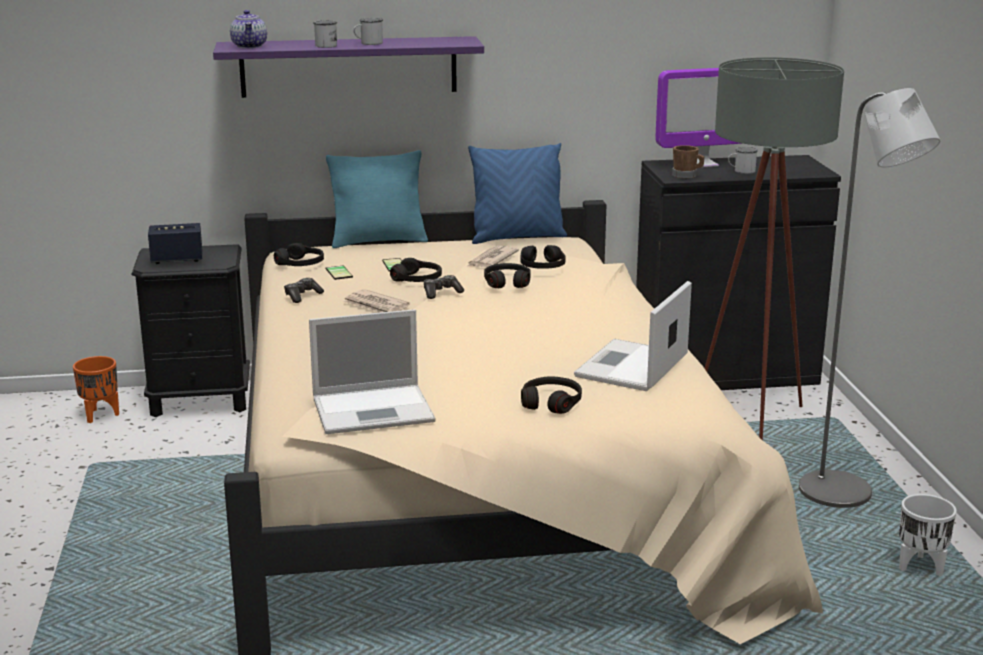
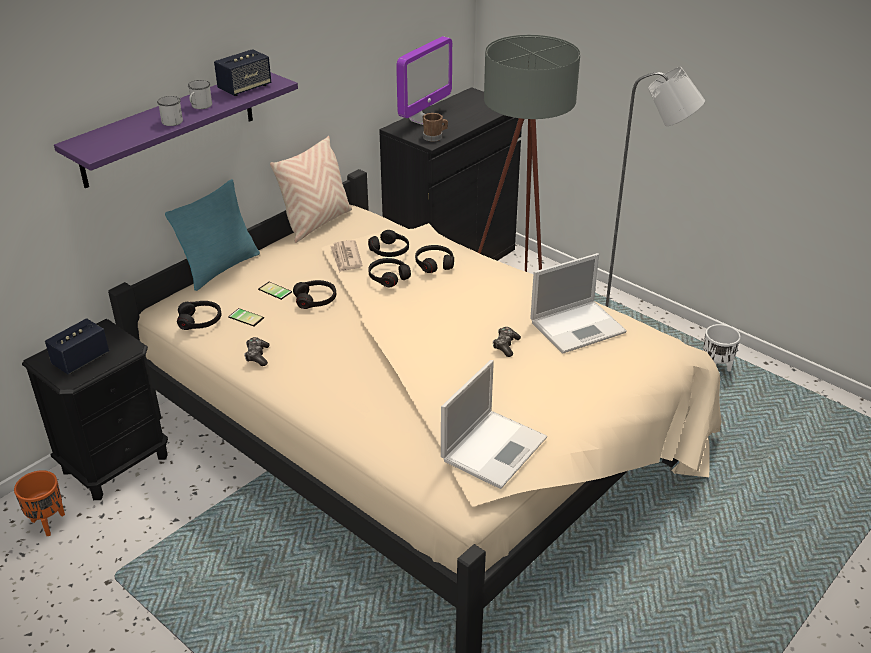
camera: 40 degrees left, 15 degrees up
(250, 46) = (104, 143): teapot -> none
(376, 306) = (328, 341): newspaper -> none
(431, 41) = (245, 88): none -> speaker
(441, 293) = (363, 308): game controller -> game controller (505, 345)
(517, 237) = (316, 223): blue pillow -> beige pillow
(551, 403) = (582, 382): black headphones -> black headphones (434, 263)
(631, 367) = (579, 326): laptop -> laptop turned 105 degrees counterclockwise
(741, 171) = (460, 120): white mug -> none

